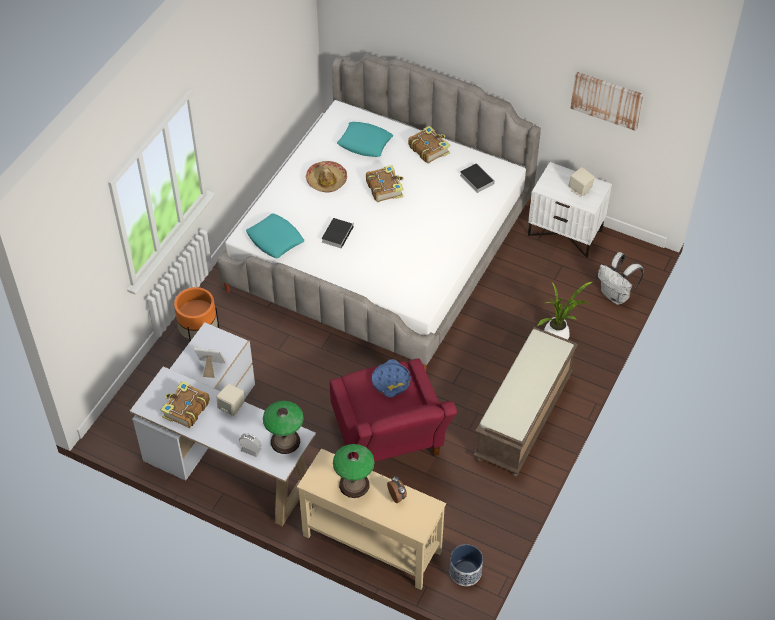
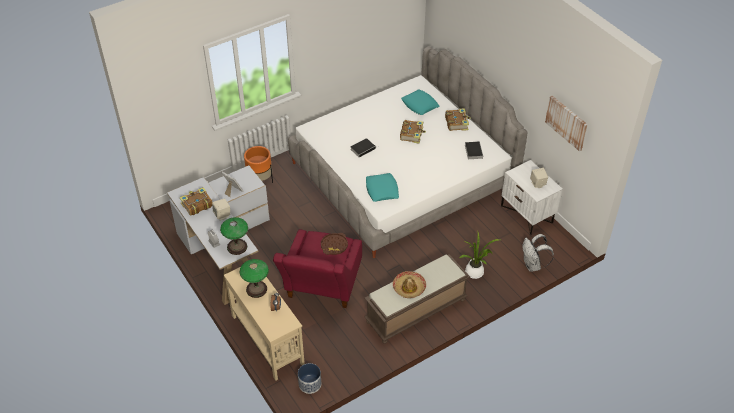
camera: 30 degrees right, 5 degrees down
(275, 239) = (324, 137): turquoise pillow -> turquoise pillow (382, 190)
(326, 181) = (380, 117): hat -> hat (409, 287)
(391, 381) = (334, 246): blue tray -> brown tray

